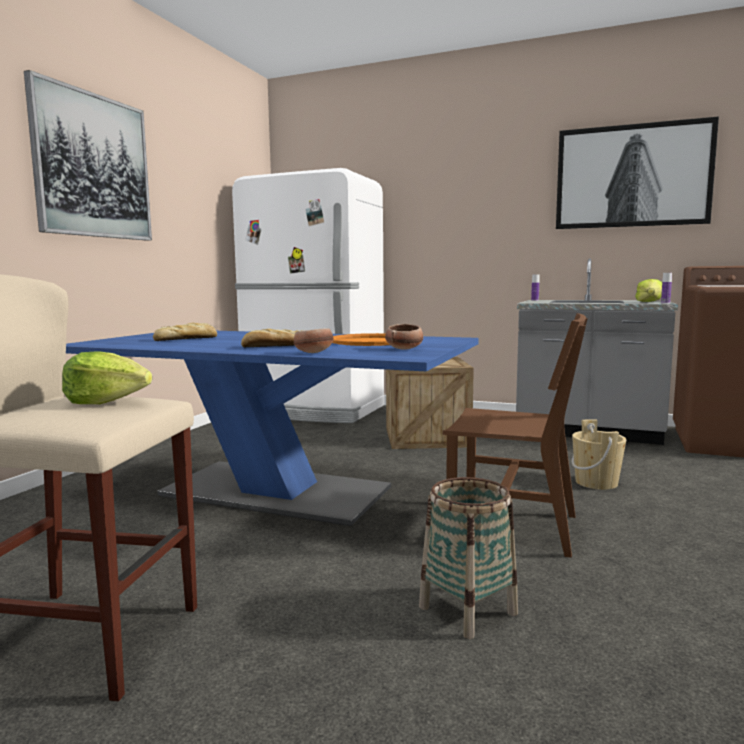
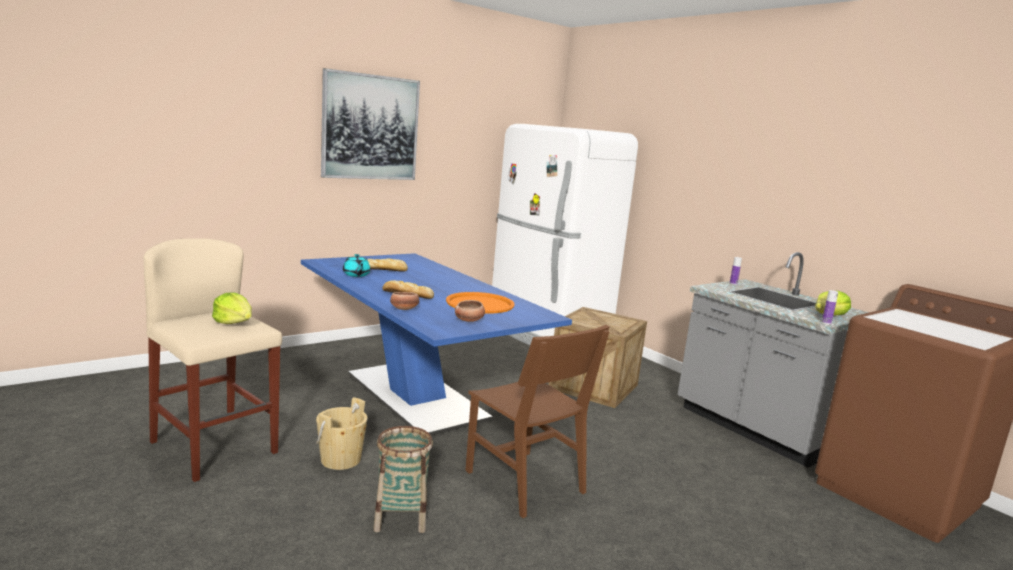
camera: 30 degrees right, 5 degrees up
(167, 344) = (356, 275): none -> turquoise teapot
(596, 482) = (659, 475): beige bucket -> beige bucket (341, 459)
(632, 176) = (869, 170): picture -> none

